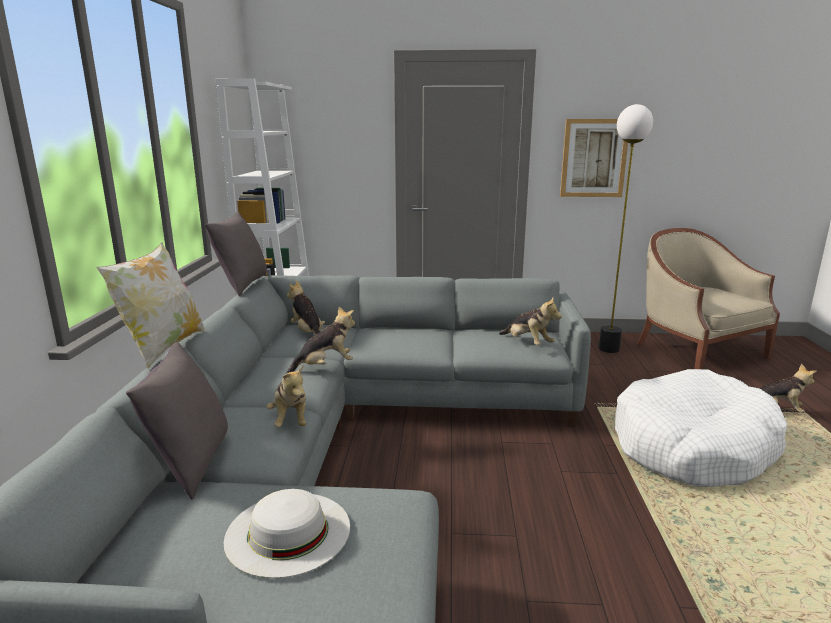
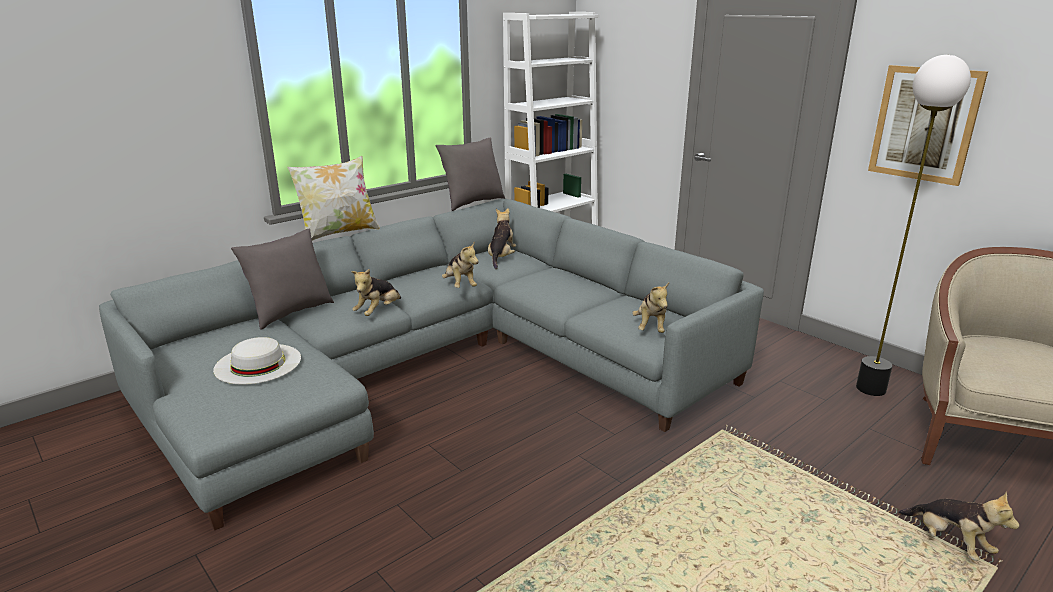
camera: 45 degrees right, 5 degrees up
(325, 366) = (460, 285): plush toy -> plush toy turned 45 degrees clockwise
(692, 446) = (747, 508): white dog bed -> none

